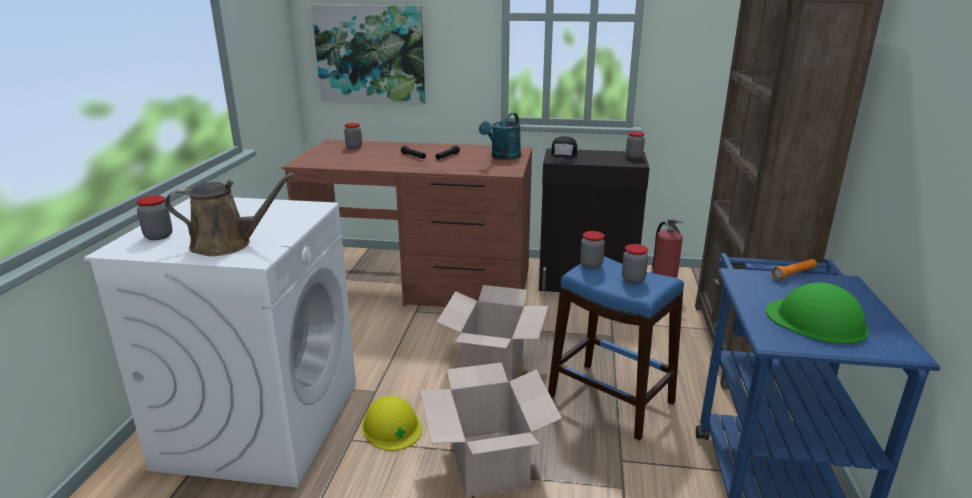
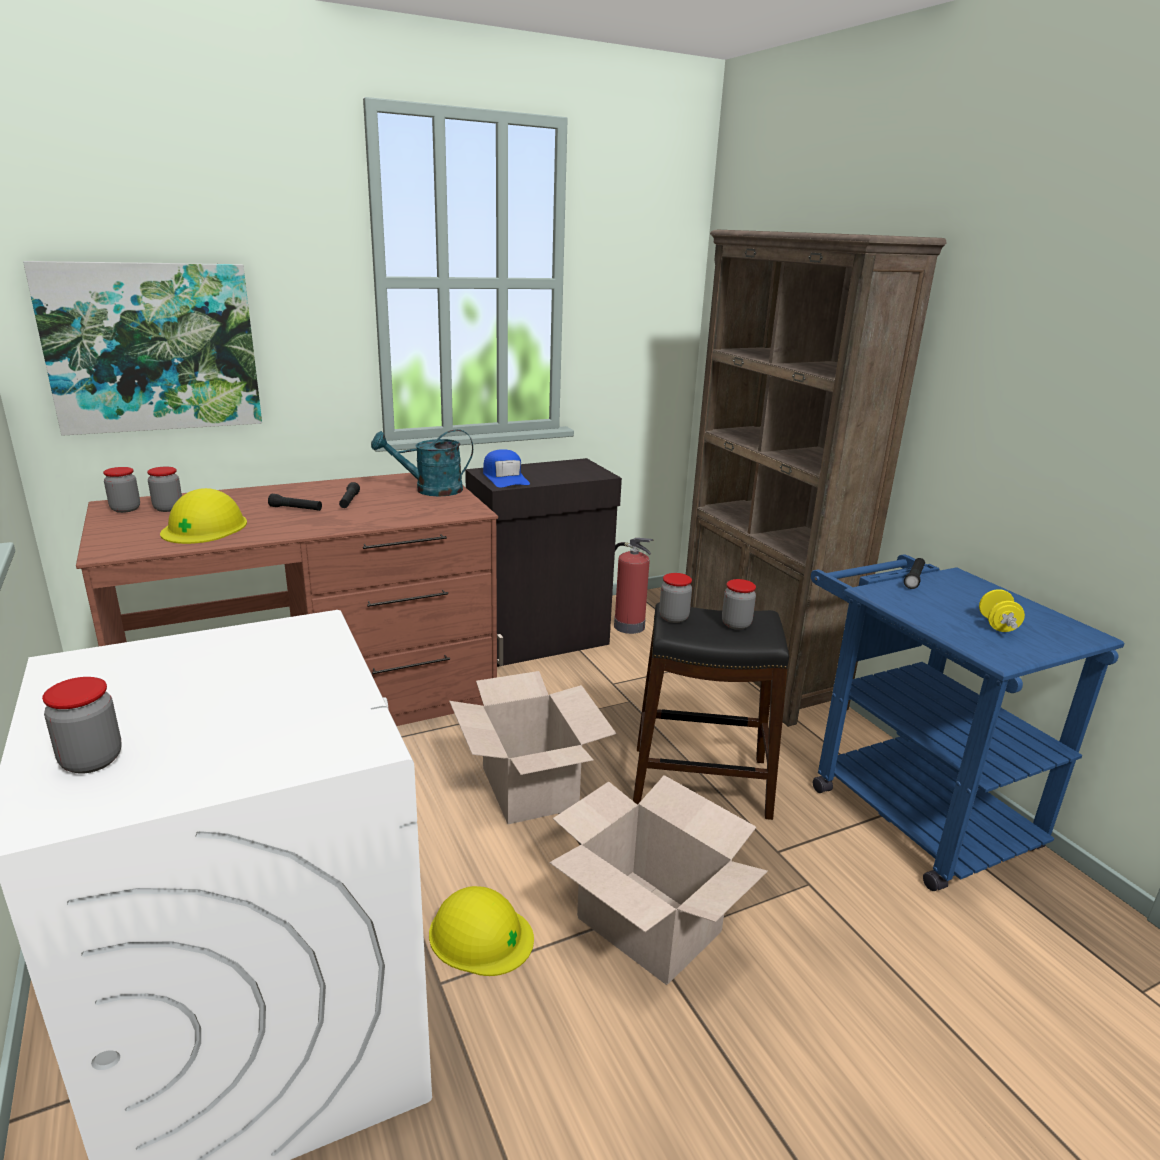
camera: 35 degrees left, 0 degrees up
(227, 244) = (269, 735): brown watering can -> none
(357, 159) = (205, 527): none -> yellow hard hat
(503, 157) = (430, 490): turquoise watering can -> turquoise watering can turned 75 degrees clockwise
(563, 157) = (505, 478): black cap -> blue cap
(610, 399) = (700, 781): blue stool -> black stool
(634, 157) = (586, 466): jar -> jar (125, 509)
(793, 274) = (914, 578): orange flashlight -> black flashlight
(816, 321) = (997, 625): green hard hat -> yellow dumbbell

